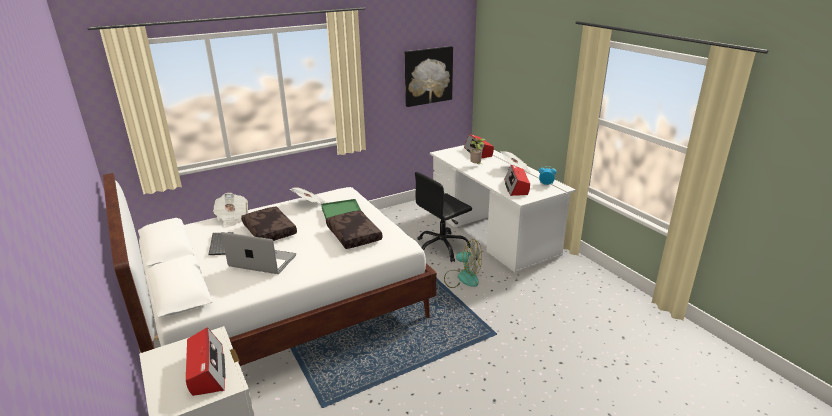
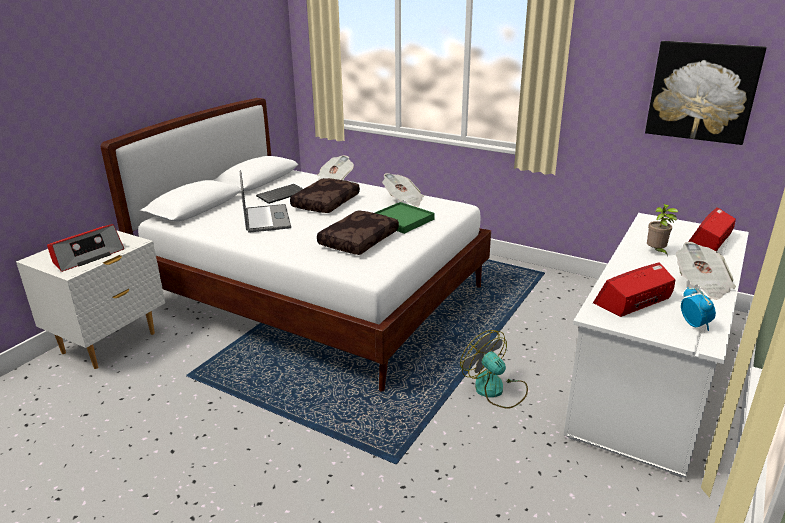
camera: 60 degrees right, 0 degrees up
(442, 247) = (547, 349): black office chair -> none
(462, 278) = (495, 390): fan -> fan turned 150 degrees clockwise

